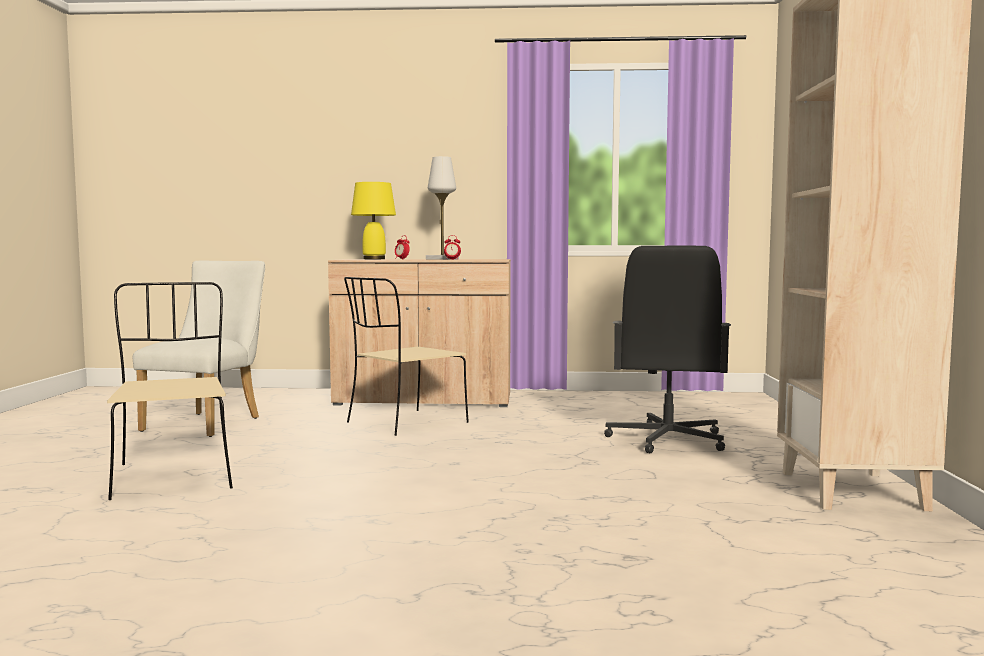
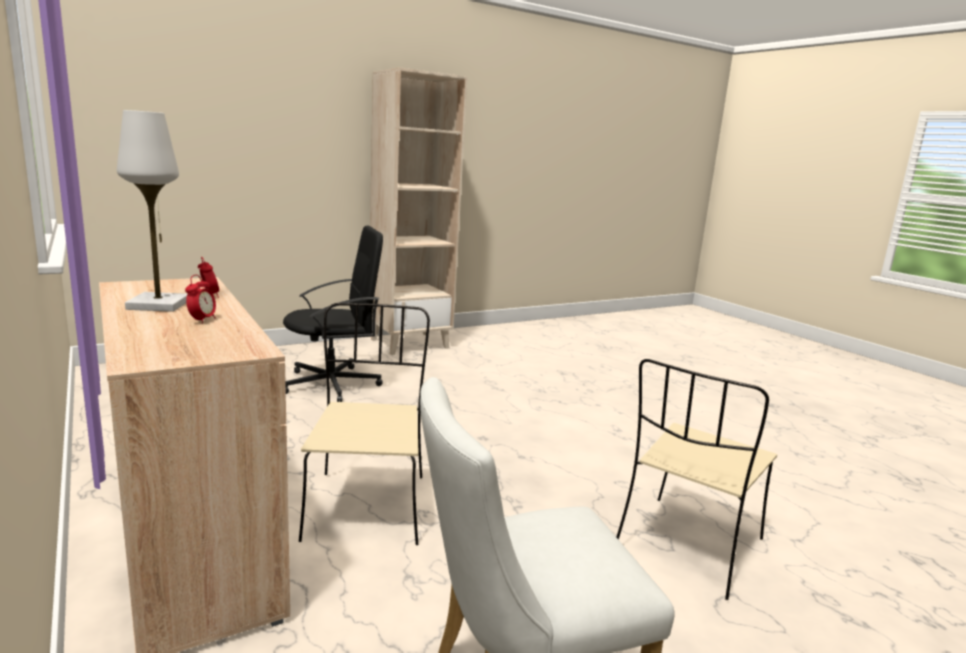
camera: 125 degrees left, 10 degrees up
(374, 259) = (161, 343): yellow table lamp -> none
(405, 423) = (367, 505): beige chair -> beige chair turned 105 degrees counterclockwise

